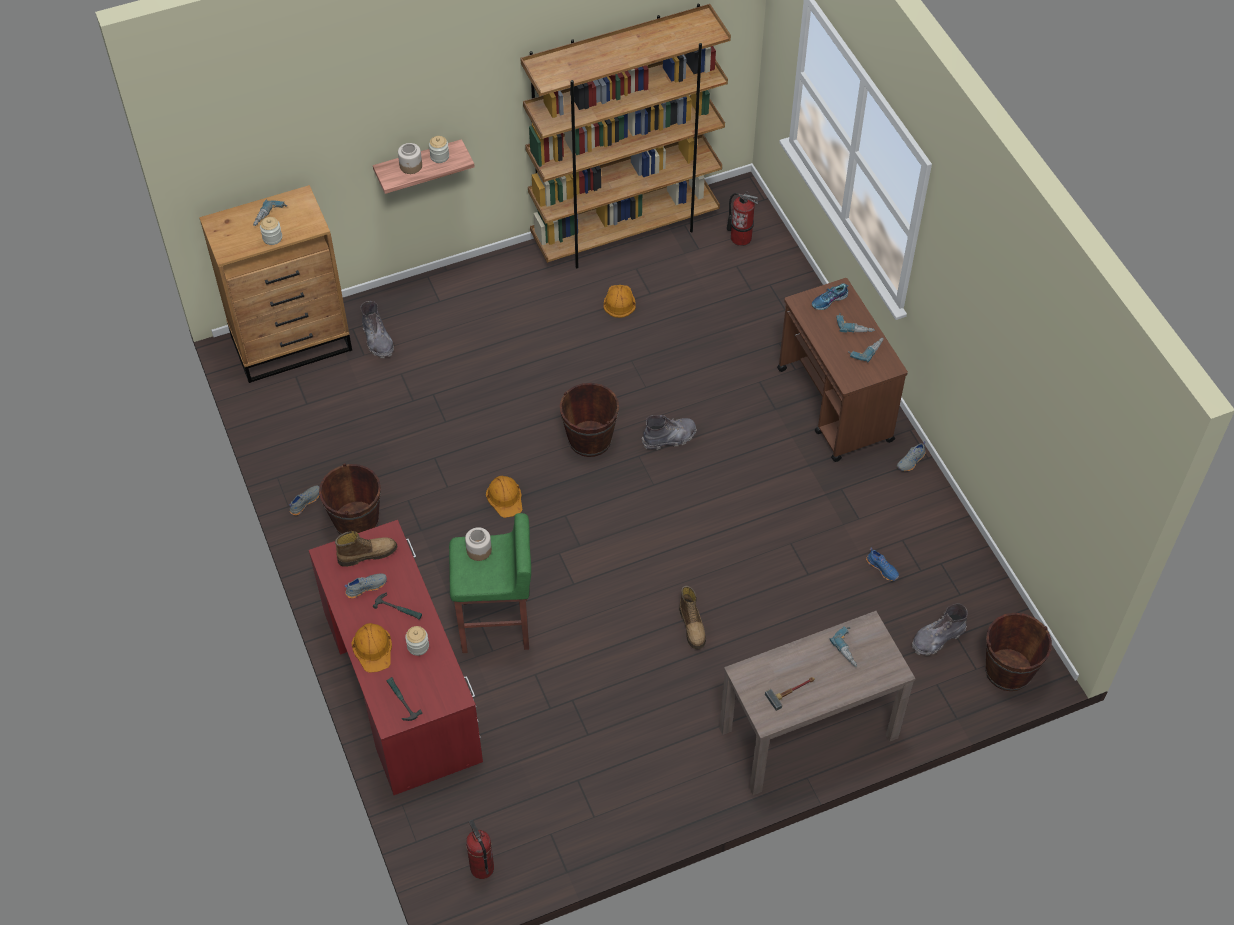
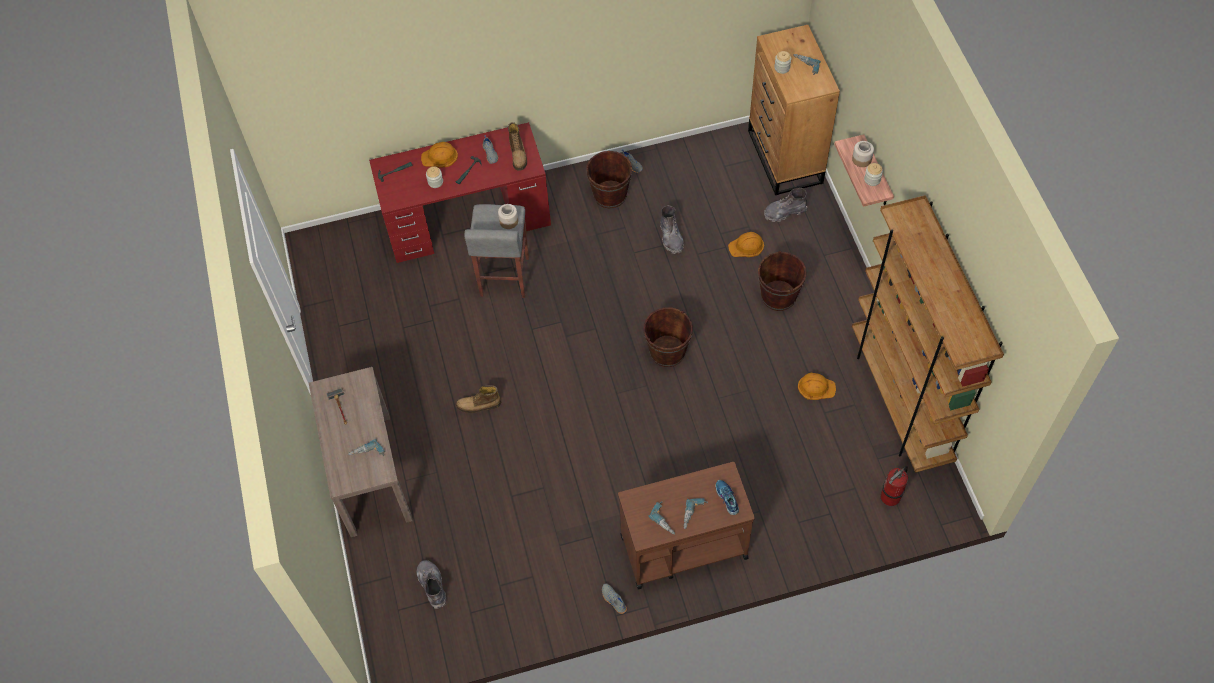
camera: 100 degrees right, 5 degrees up
(481, 868) = (319, 258): fire extinguisher -> none
(496, 626) = (504, 277): green stool -> grey stool
(505, 497) = (618, 289): orange hard hat -> orange hard hat (746, 246)
(669, 438) = (662, 410): grey boot -> grey boot (671, 237)
(883, 568) = (507, 555): blue shoe -> none
(1008, 671) = (390, 635): brown bucket -> brown bucket (778, 296)

